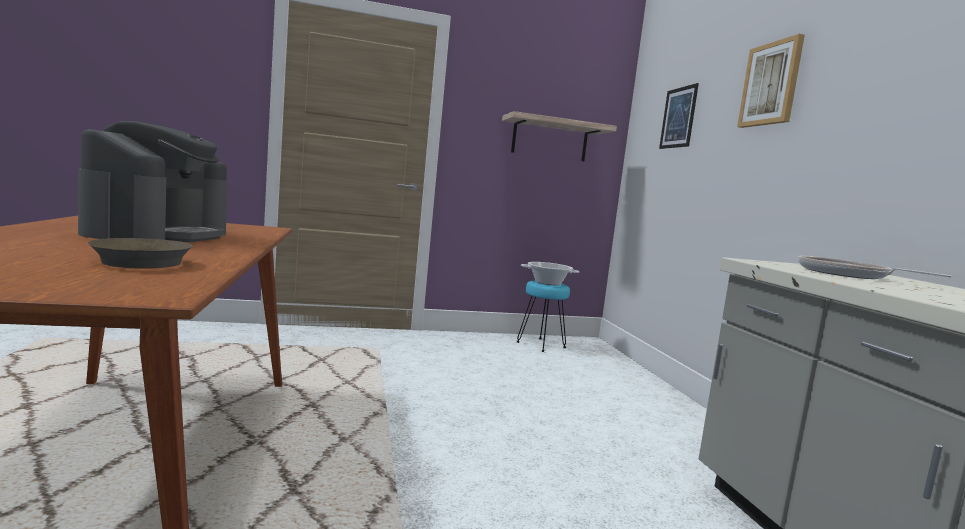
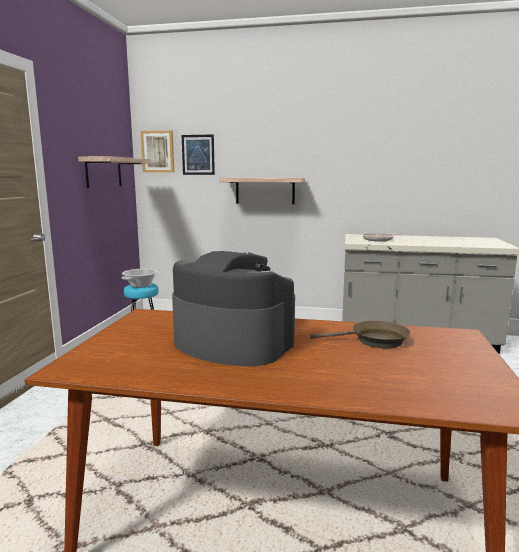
camera: 65 degrees left, 5 degrees up
(741, 170) = (265, 190): none -> shelf
(771, 84) = (277, 145): picture -> picture (158, 151)

